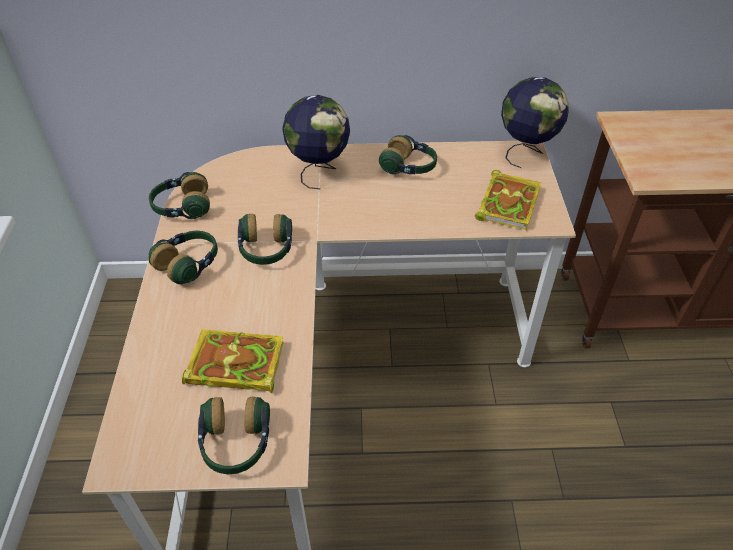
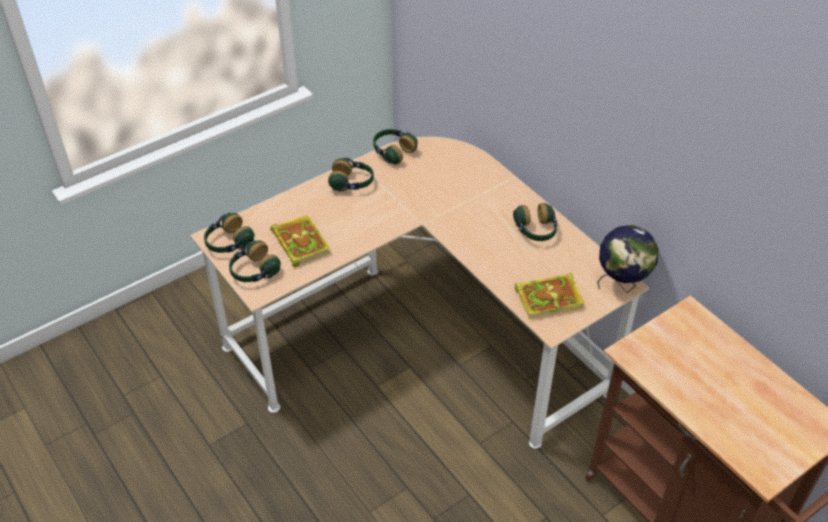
camera: 55 degrees right, 0 degrees up
(266, 250) = (392, 207): headphones -> headphones (228, 243)
(319, 171) = (486, 190): globe -> none

